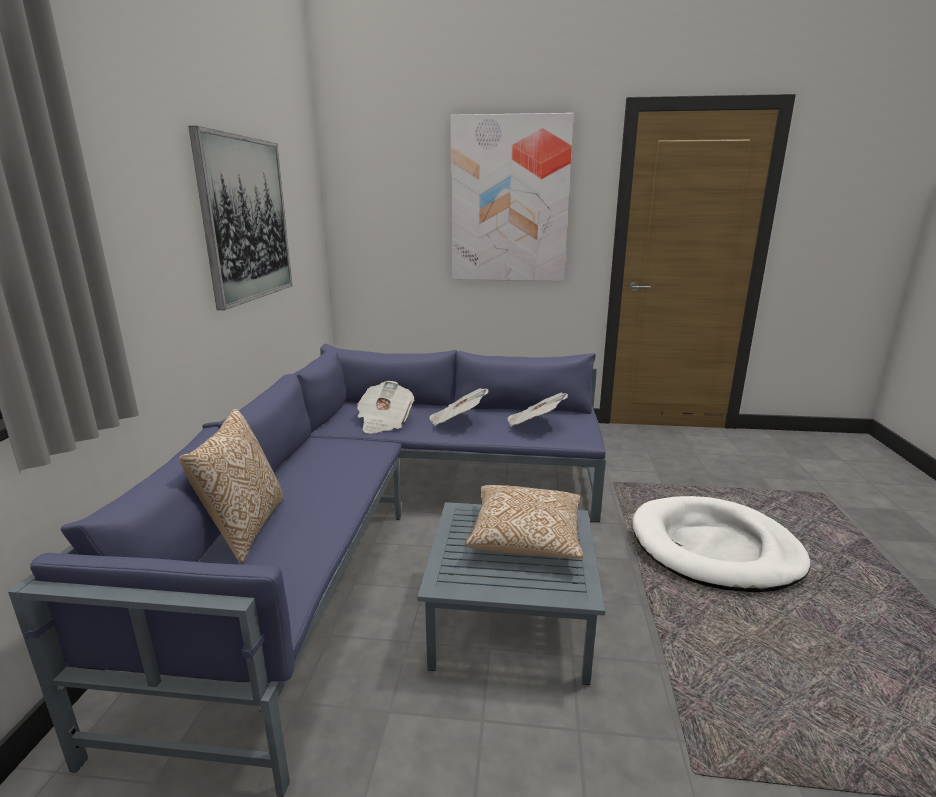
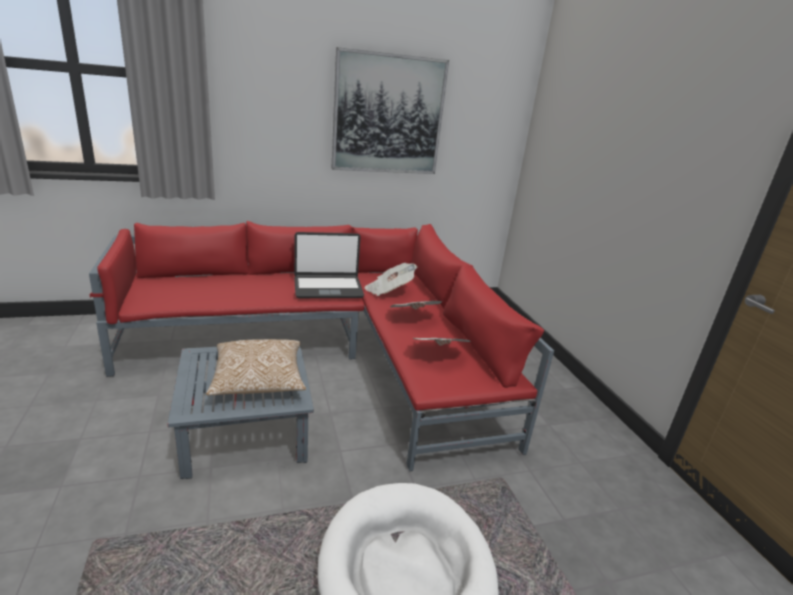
camera: 65 degrees right, 5 degrees up
(244, 528) = (219, 279): pillow -> none
(349, 452) = (328, 288): none -> laptop
(402, 541) = (322, 366): blue sofa -> red sofa
(509, 201) = (654, 138): picture -> none

